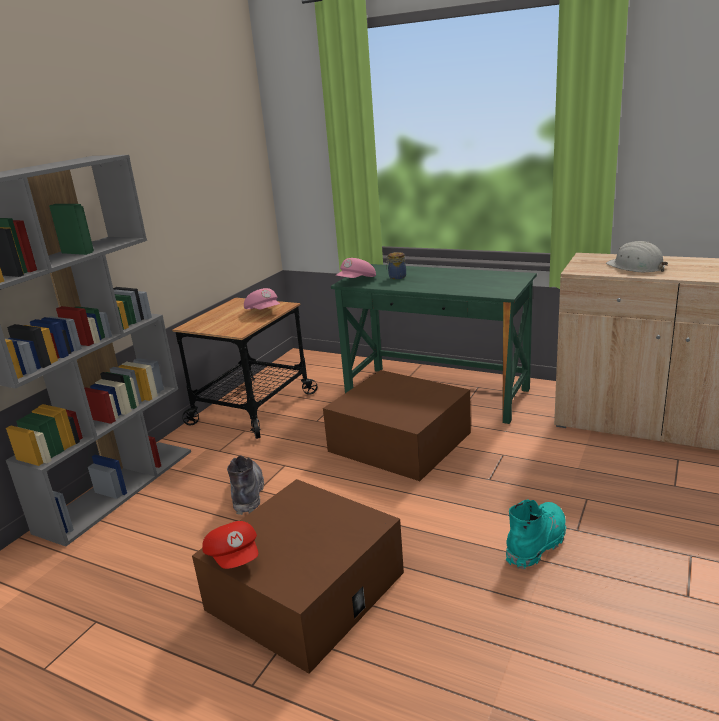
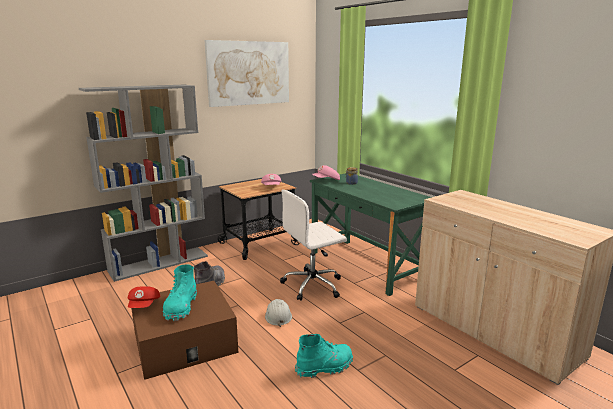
camera: 25 degrees right, 5 degrees down
(179, 124) = (249, 73): none -> picture
(299, 536) = (181, 307): none -> turquoise boot
(399, 442) = (313, 285): brown storage box -> white office chair
(636, 266) = (481, 206): white hard hat -> white hard hat (278, 316)

